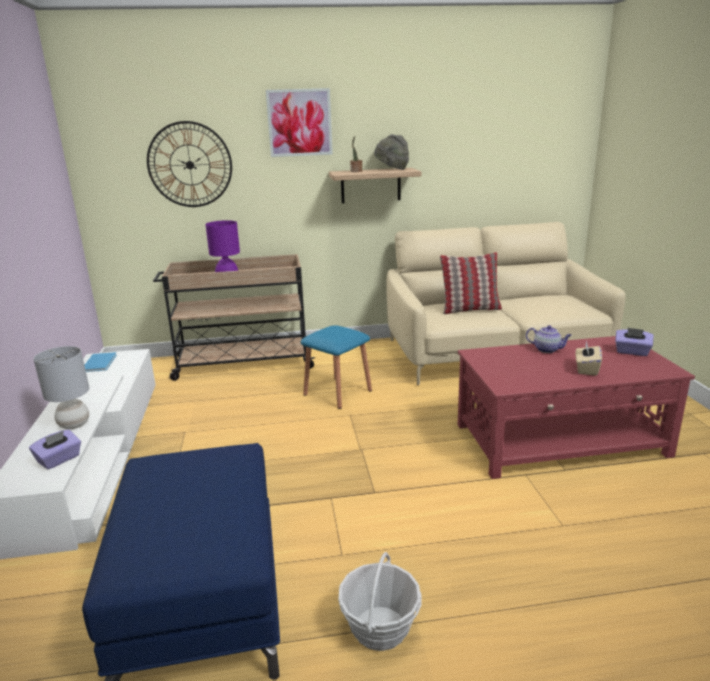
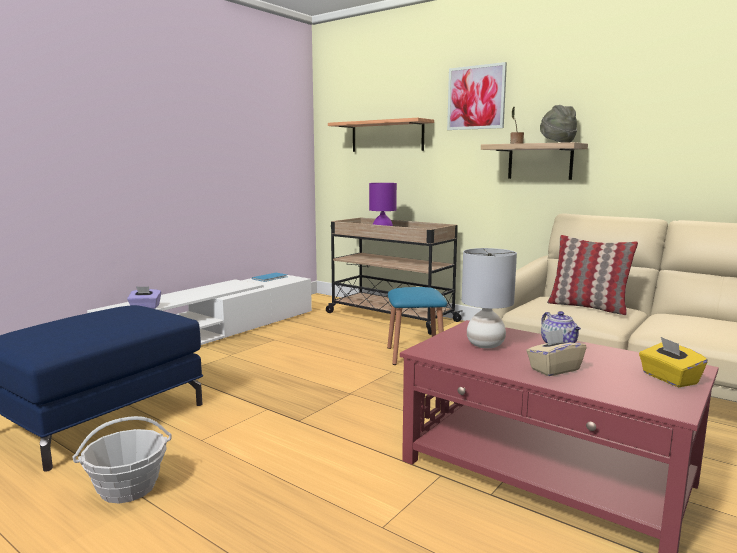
camera: 45 degrees right, 10 degrees down
(74, 424) = (187, 297): grey table lamp -> grey table lamp (485, 345)
(190, 165) = (387, 136): wall clock -> shelf
(632, 352) = (669, 378): purple tissue box -> yellow tissue box

